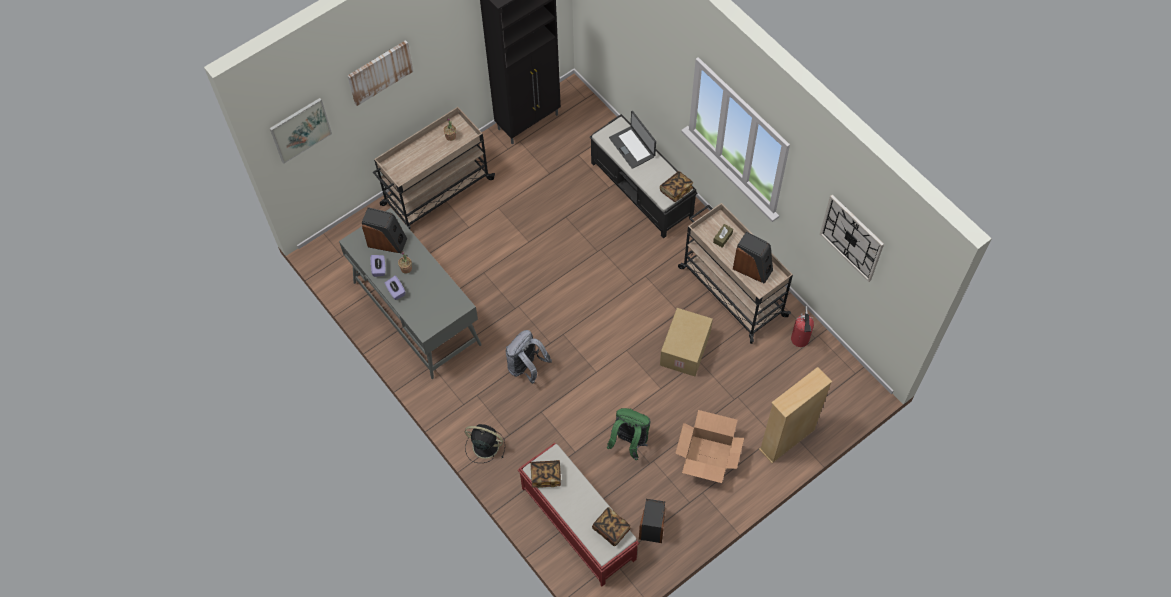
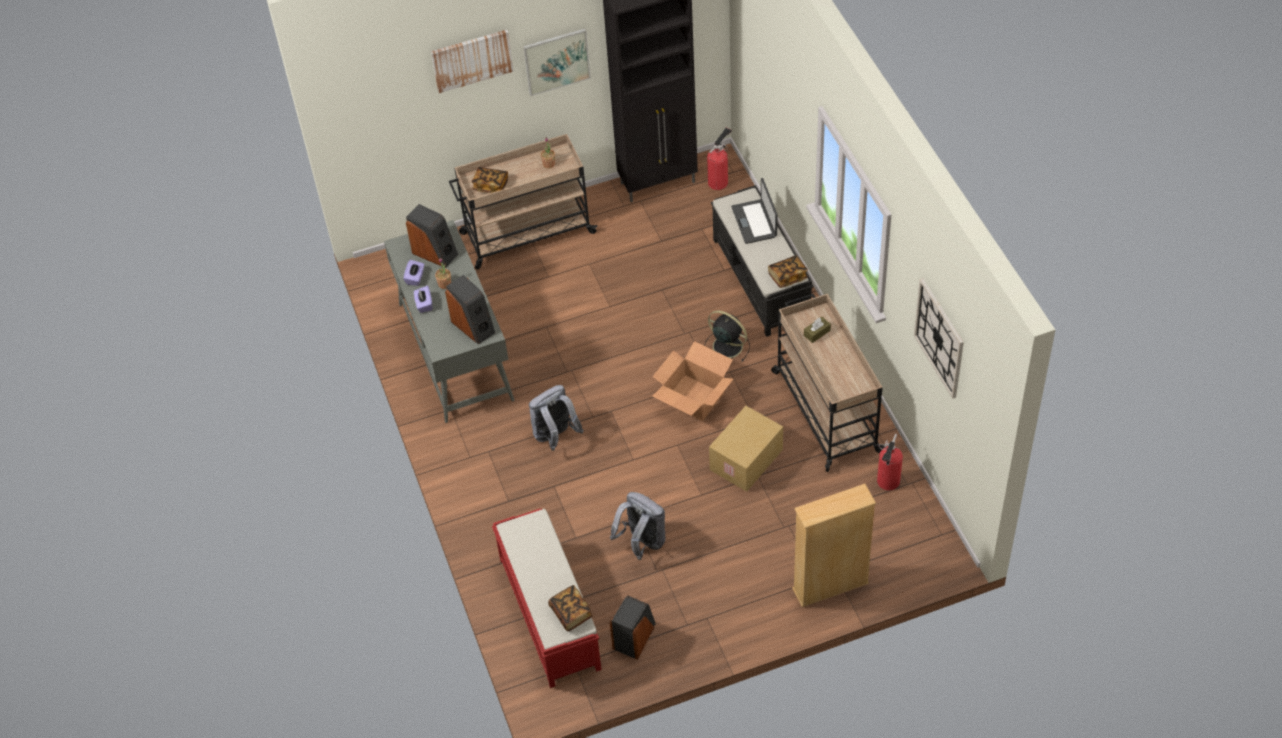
camera: 20 degrees right, 10 degrees down
(300, 130) = (368, 102): picture -> picture (556, 61)
(484, 445) = (476, 505): black fan -> black fan (726, 346)
(546, 476) = (519, 539): book -> book (490, 186)
(577, 109) = (719, 181): none -> fire extinguisher
(629, 442) = (642, 543): green backpack -> grey backpack
(708, 457) = (728, 581): cardboard box -> cardboard box (693, 398)
(752, 268) = (839, 373): speaker -> speaker (473, 326)

